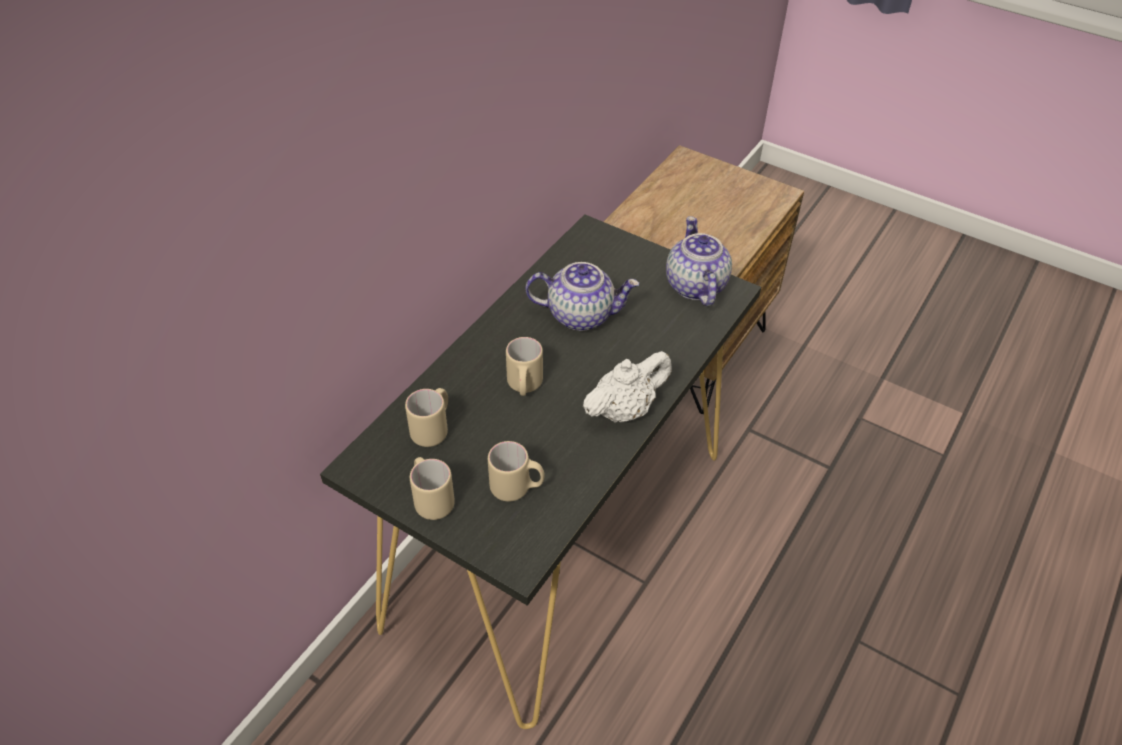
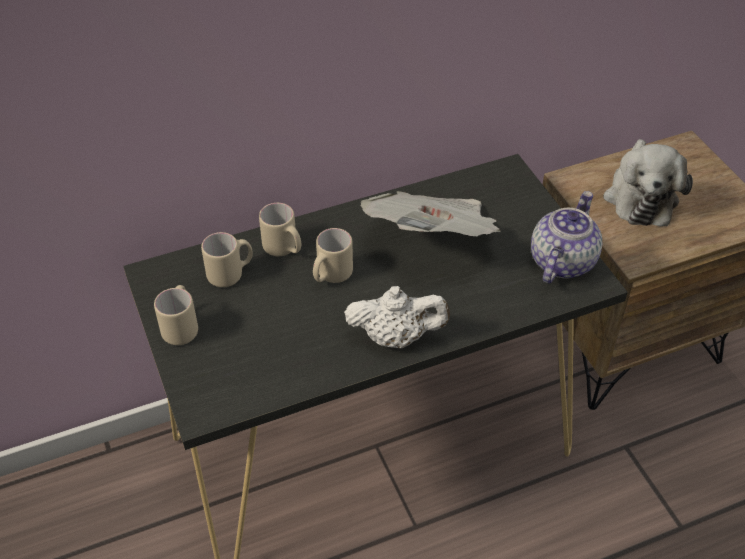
camera: 35 degrees right, 0 degrees up
(517, 488) = (251, 353): beige mug -> beige mug (284, 249)
(581, 314) = (433, 239): teapot -> newspaper
(687, 212) = (640, 196): none -> plush toy

